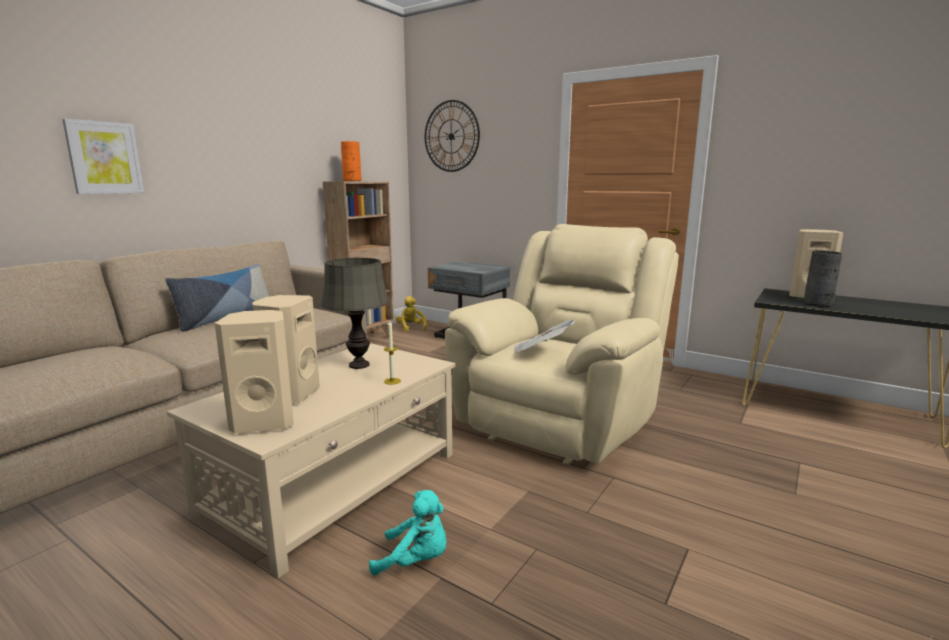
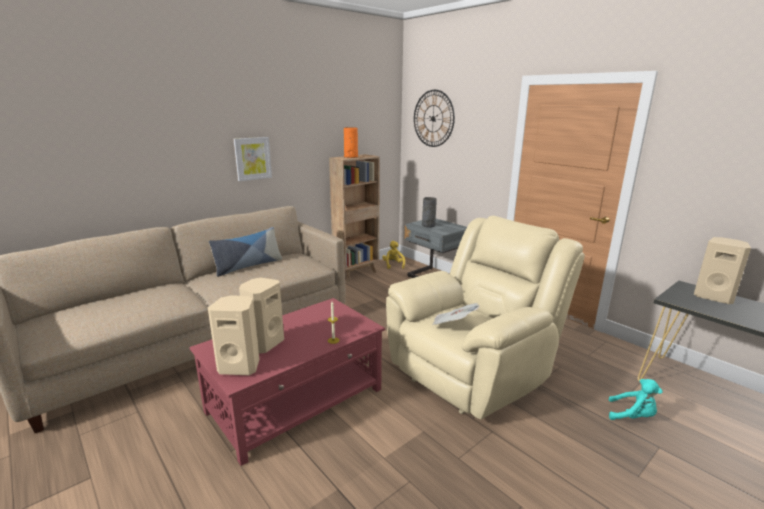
camera: 15 degrees right, 5 degrees up
(104, 158) = (177, 155): picture -> picture (252, 158)
(337, 484) = (297, 400): beige coffee table -> red coffee table
(359, 365) = (318, 321): grey table lamp -> none
(416, 560) = (326, 472): turquoise plush toy -> turquoise plush toy (632, 416)
(818, 304) = (715, 309): grey vase -> grey vase (428, 225)

